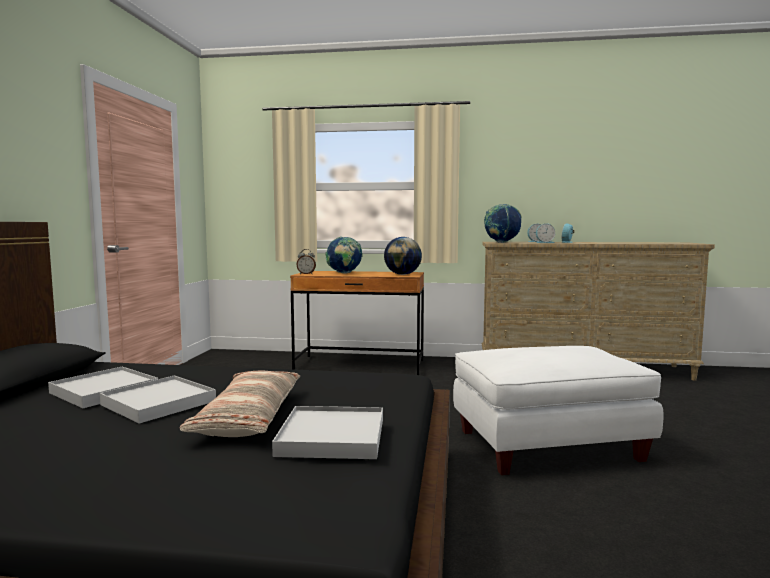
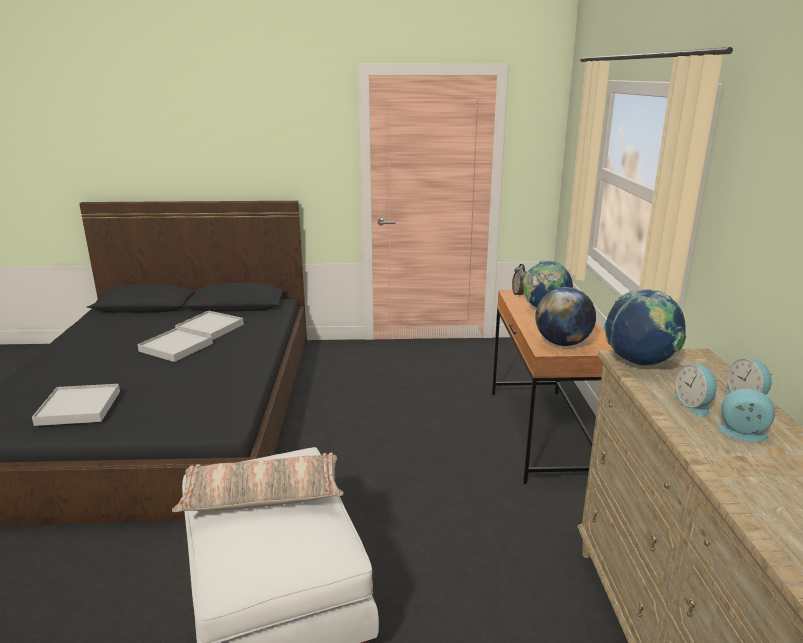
camera: 80 degrees right, 15 degrees up
(249, 417) = (139, 378): pillow -> pillow (262, 496)

